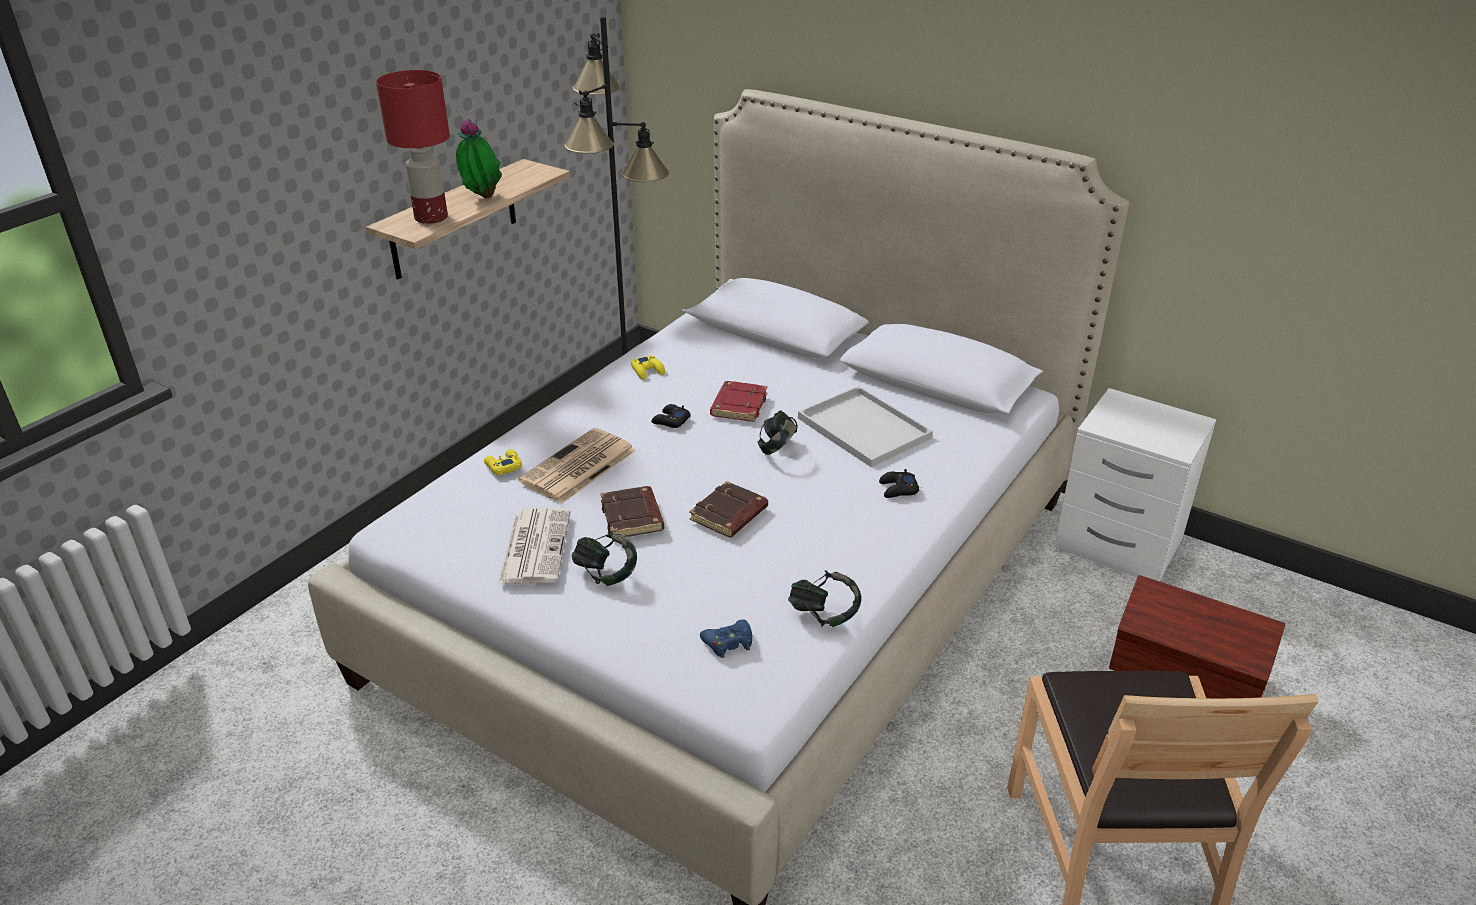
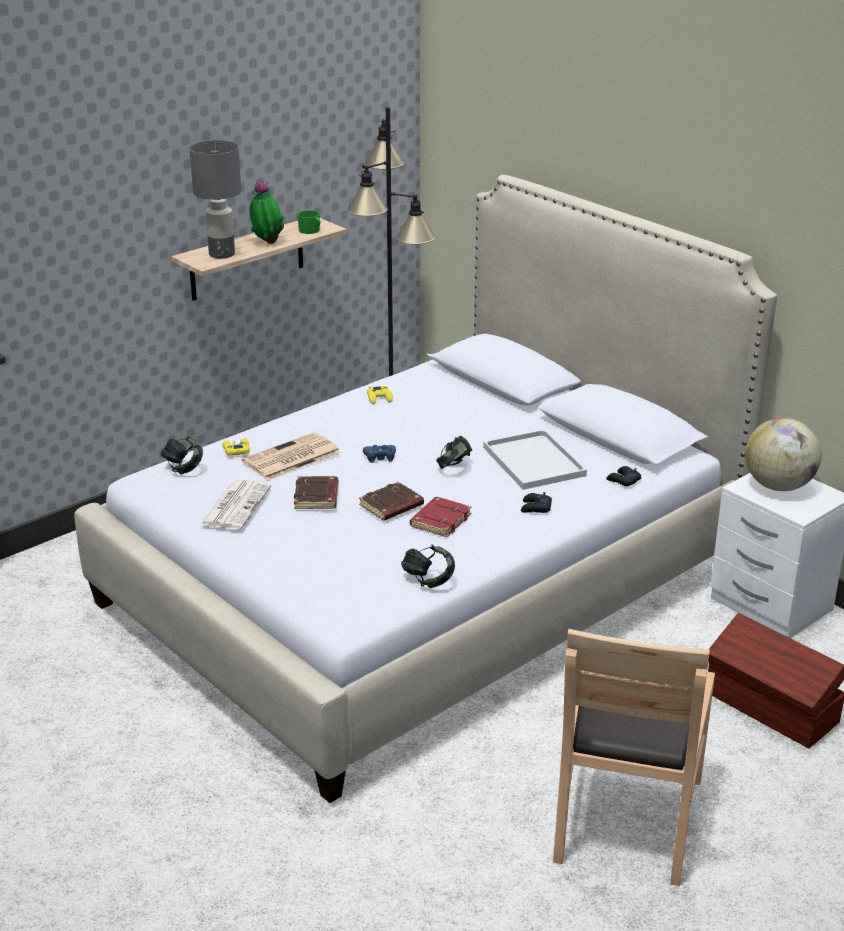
camera: 15 degrees right, 5 degrees down
(430, 217) = (221, 254): red table lamp -> grey table lamp
(528, 177) = (311, 231): none -> green mug
(606, 574) = (280, 531): headphones -> headphones (184, 468)
(670, 421) = (379, 436): black game controller -> black game controller (623, 480)
(728, 643) = (348, 586): blue game controller -> blue game controller (380, 457)
(738, 405) = (439, 432): red book -> red book (440, 520)
(1134, 418) = (778, 486): none -> globe

